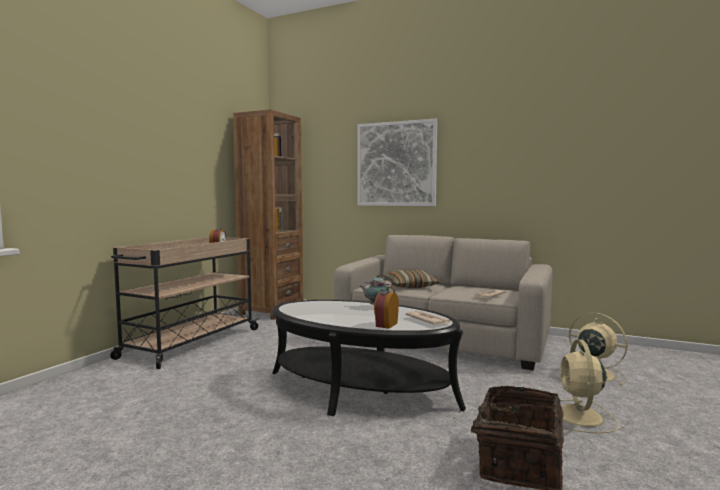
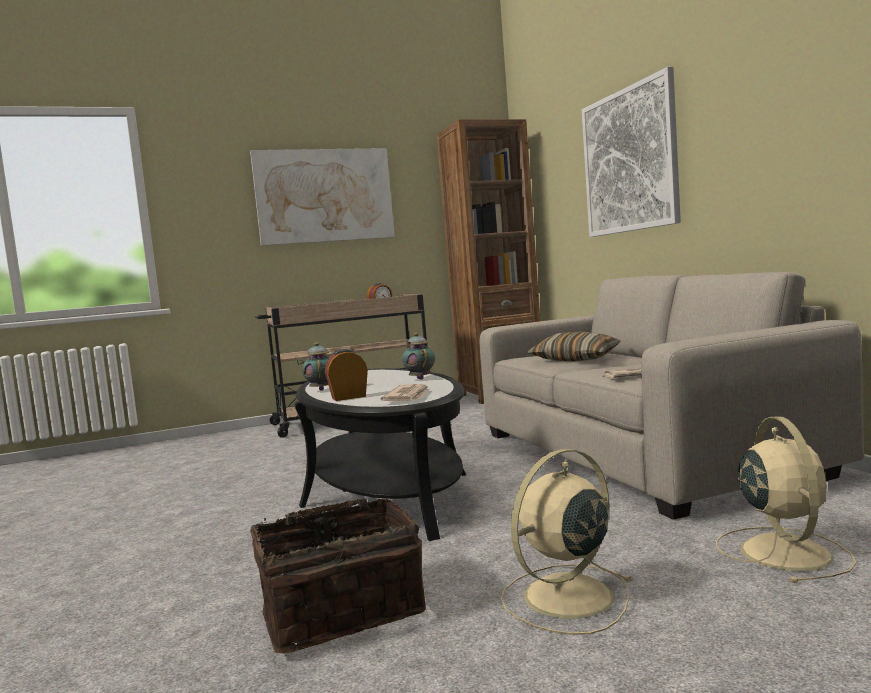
camera: 45 degrees right, 0 degrees up
(158, 148) = (324, 196): none -> picture
(335, 321) = (322, 389): none -> teapot

